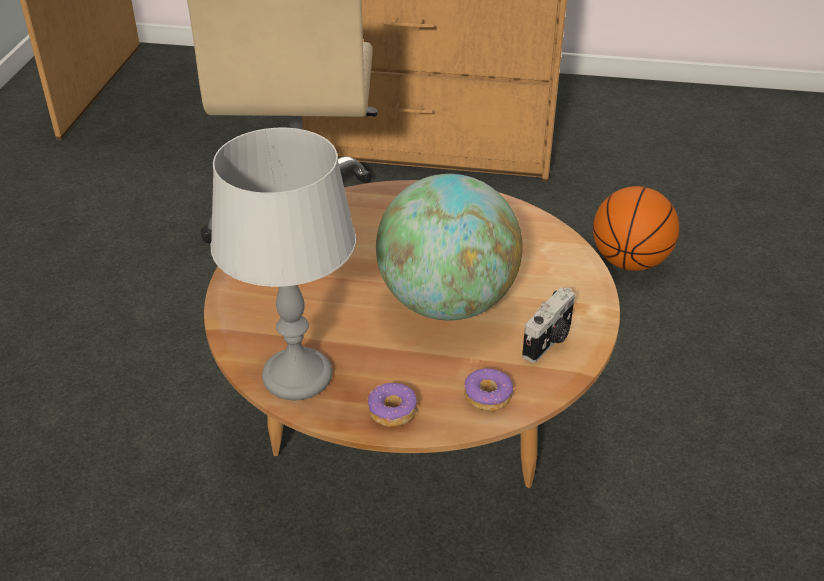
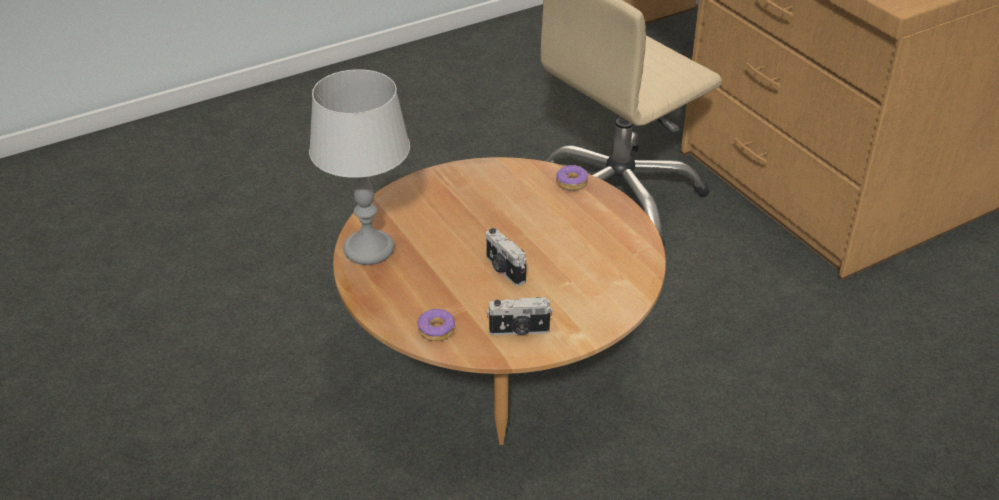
camera: 50 degrees right, 0 degrees up
(392, 411) = (380, 300): donut -> donut (571, 183)
(447, 303) = (504, 270): globe -> camera
(629, 262) = (806, 376): basketball -> none

